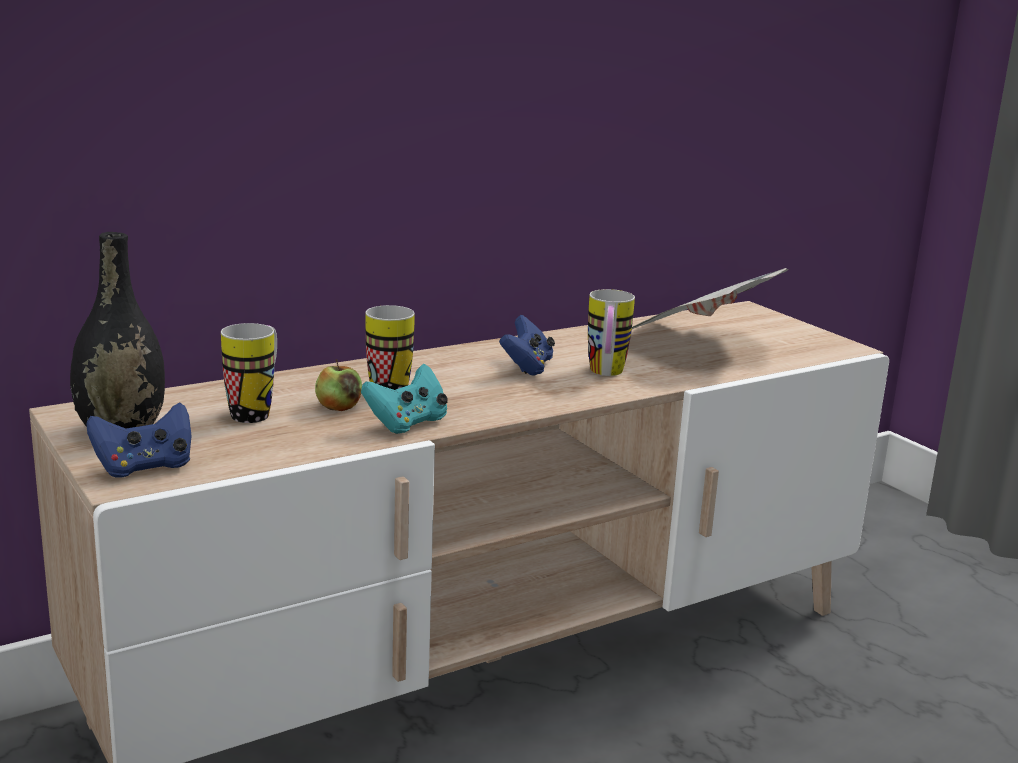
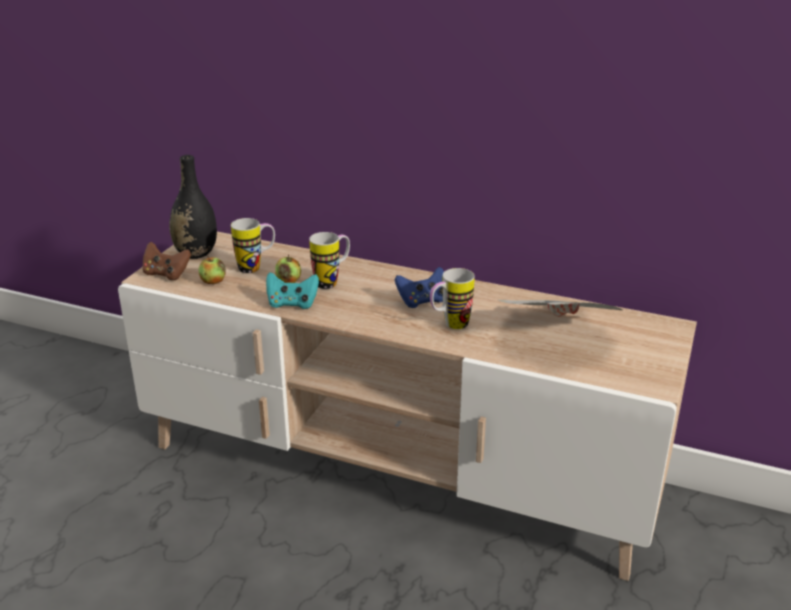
camera: 55 degrees right, 10 degrees up
(145, 467) = (166, 274): blue game controller -> brown game controller
(240, 446) = (213, 281): none -> apple

